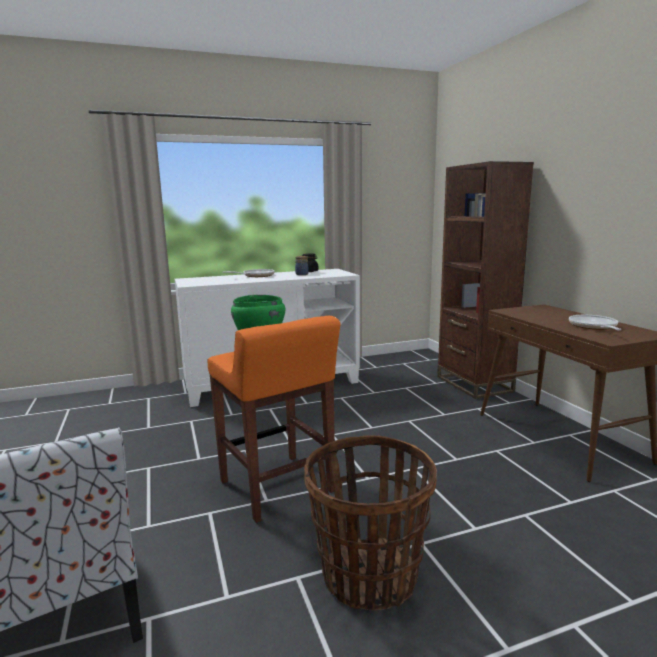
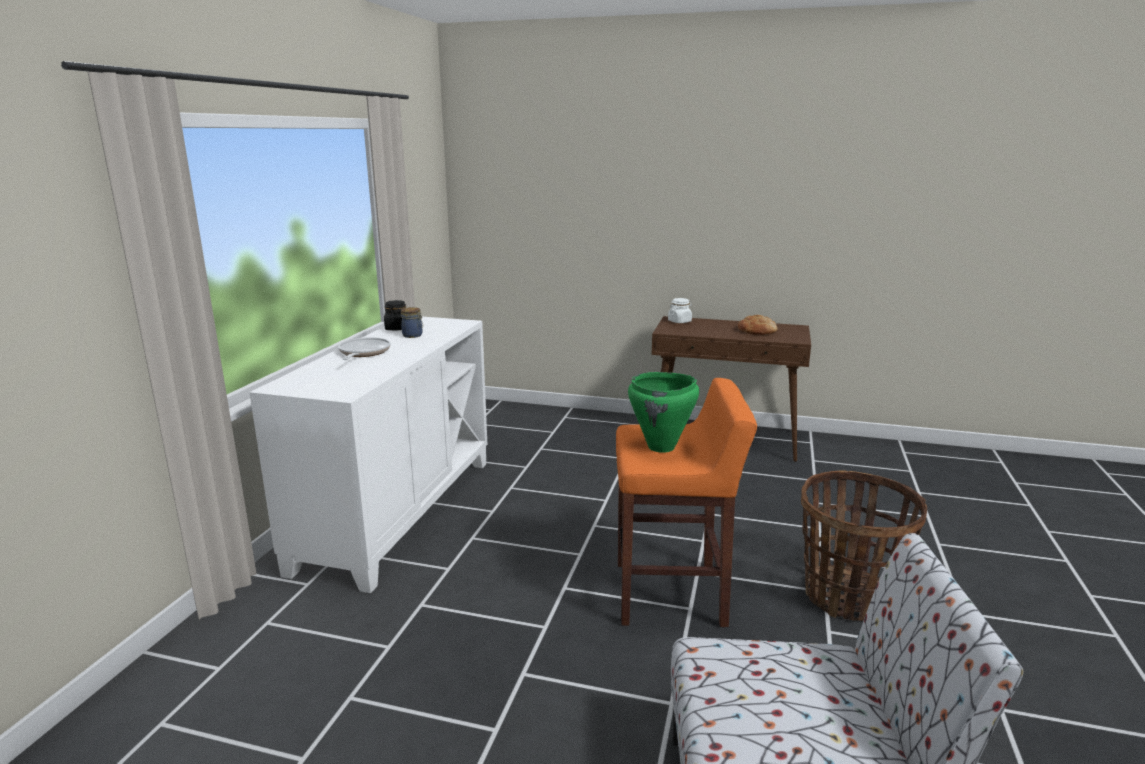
camera: 55 degrees left, 5 degrees up
(474, 384) = (583, 419): brown bookcase -> none
(542, 309) = (679, 321): none -> white jar
(593, 327) = (757, 330): frying pan -> bread

